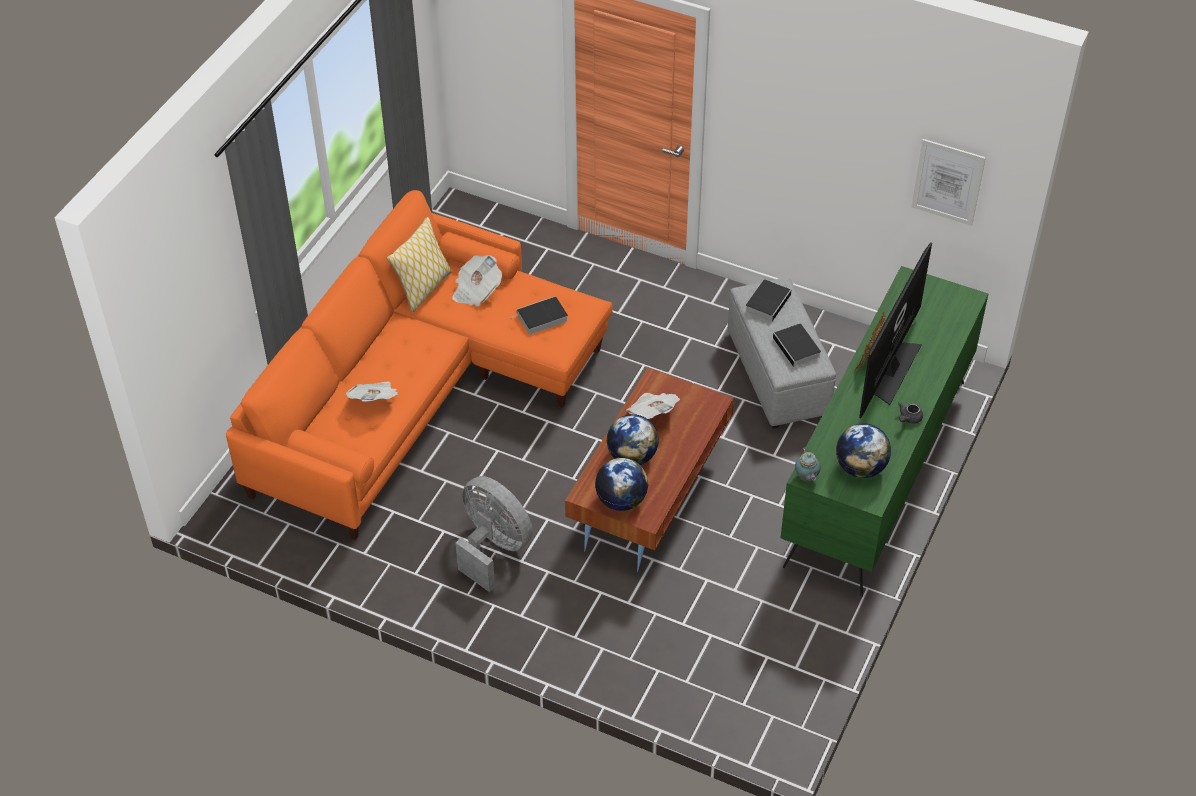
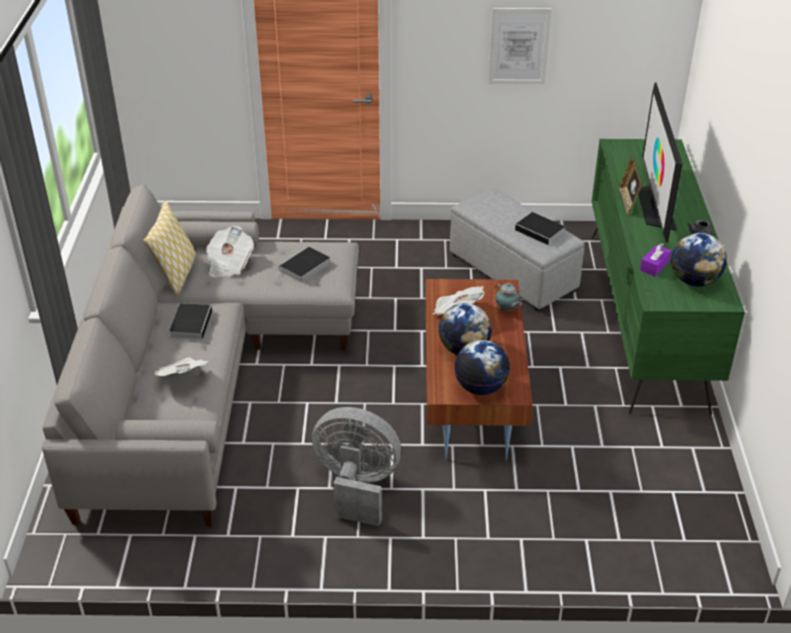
camera: 25 degrees left, 10 degrees down
(420, 393) = (203, 378): orange sofa -> grey sofa
(768, 301) = (491, 207): book -> book (191, 323)
(806, 478) = (656, 302): teapot -> teapot (507, 310)
(835, 438) = (654, 266): none -> purple tissue box
(948, 182) = (628, 46): picture -> picture (519, 46)

